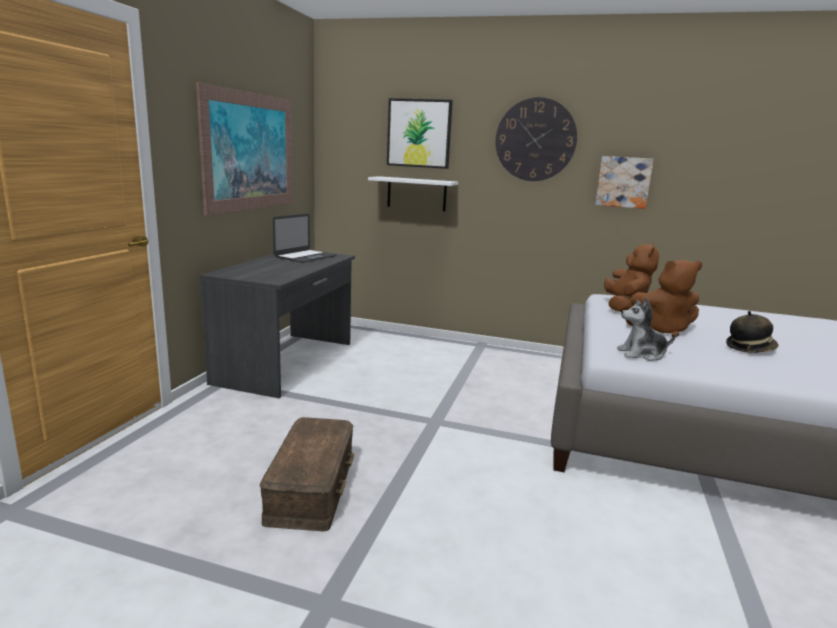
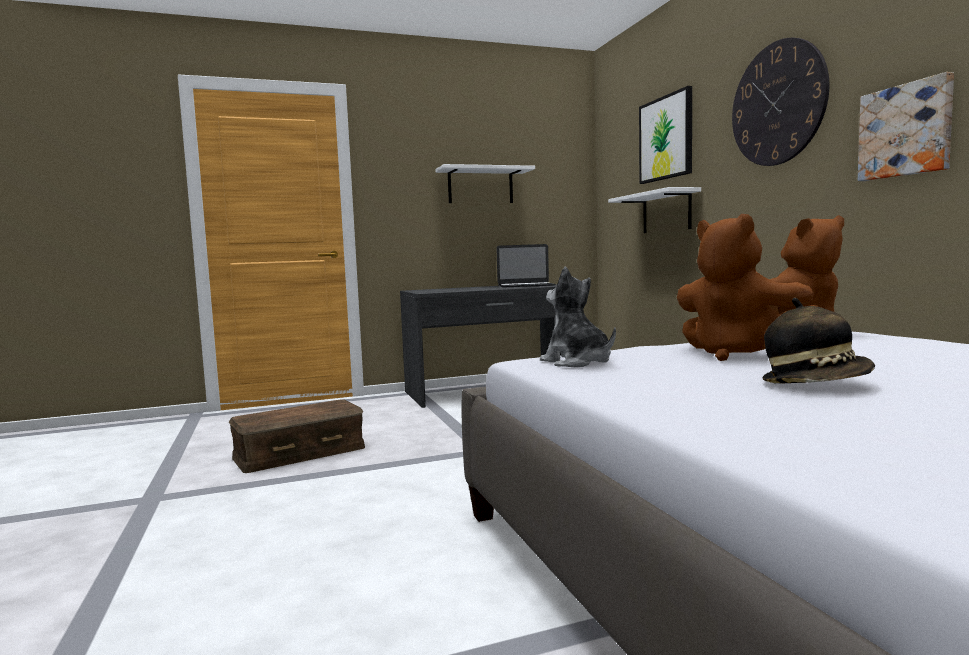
camera: 55 degrees right, 10 degrees down
(250, 152) = (480, 186): picture -> white shelf

